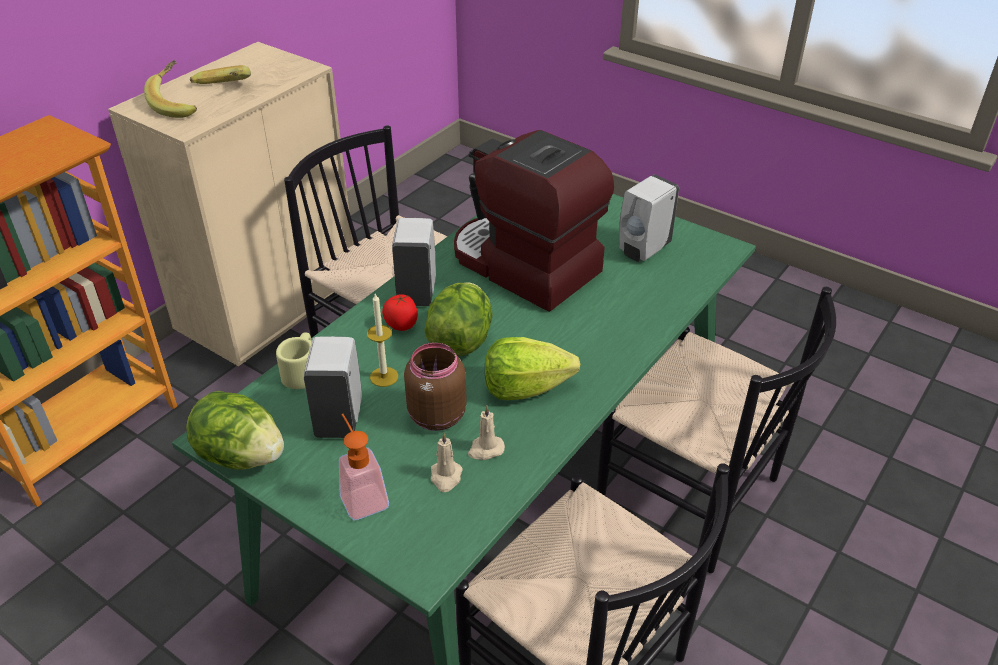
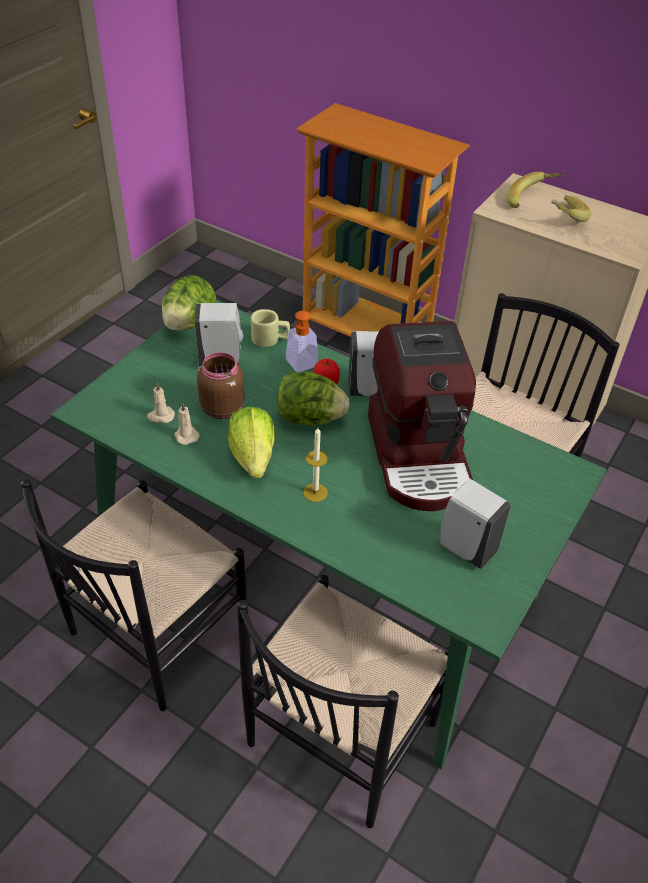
camera: 85 degrees right, 5 degrees up
(361, 495) = (148, 377): soap dispenser -> soap dispenser (307, 361)
(384, 377) = (265, 379): candle -> candle (315, 492)
(523, 266) = (419, 455): coffee machine -> coffee machine turned 135 degrees clockwise

